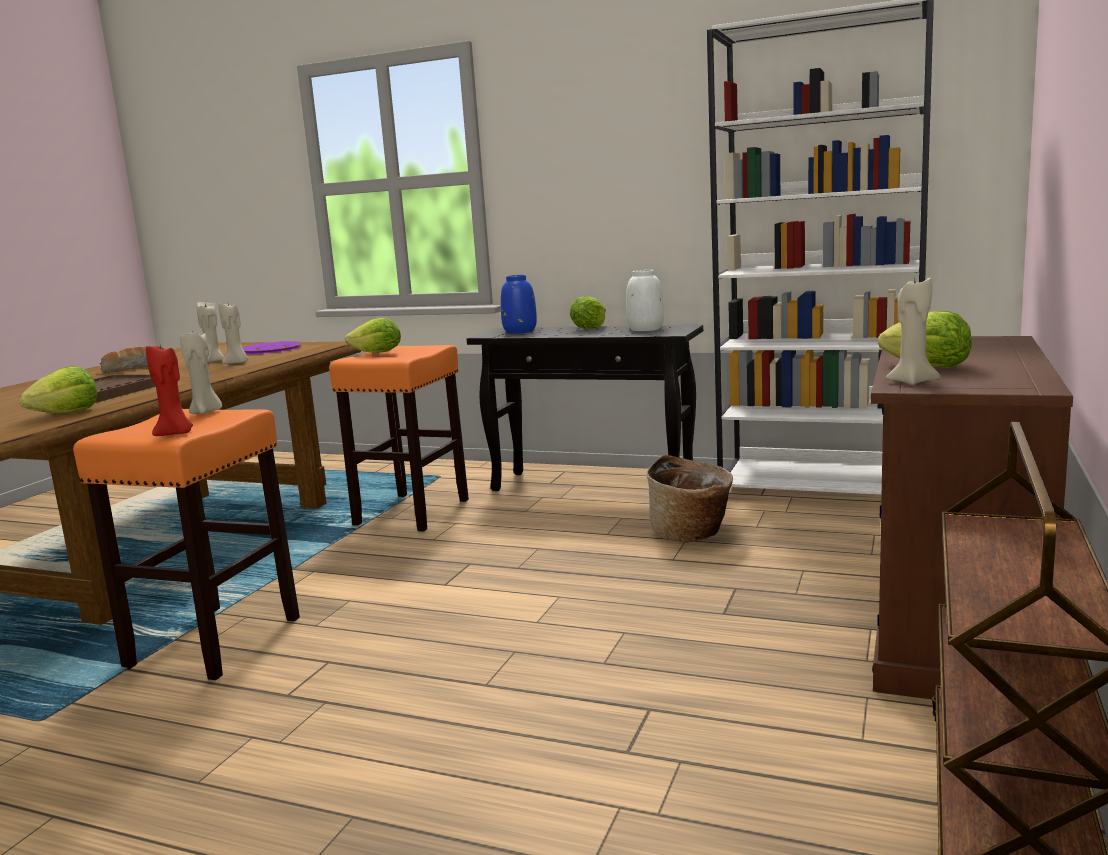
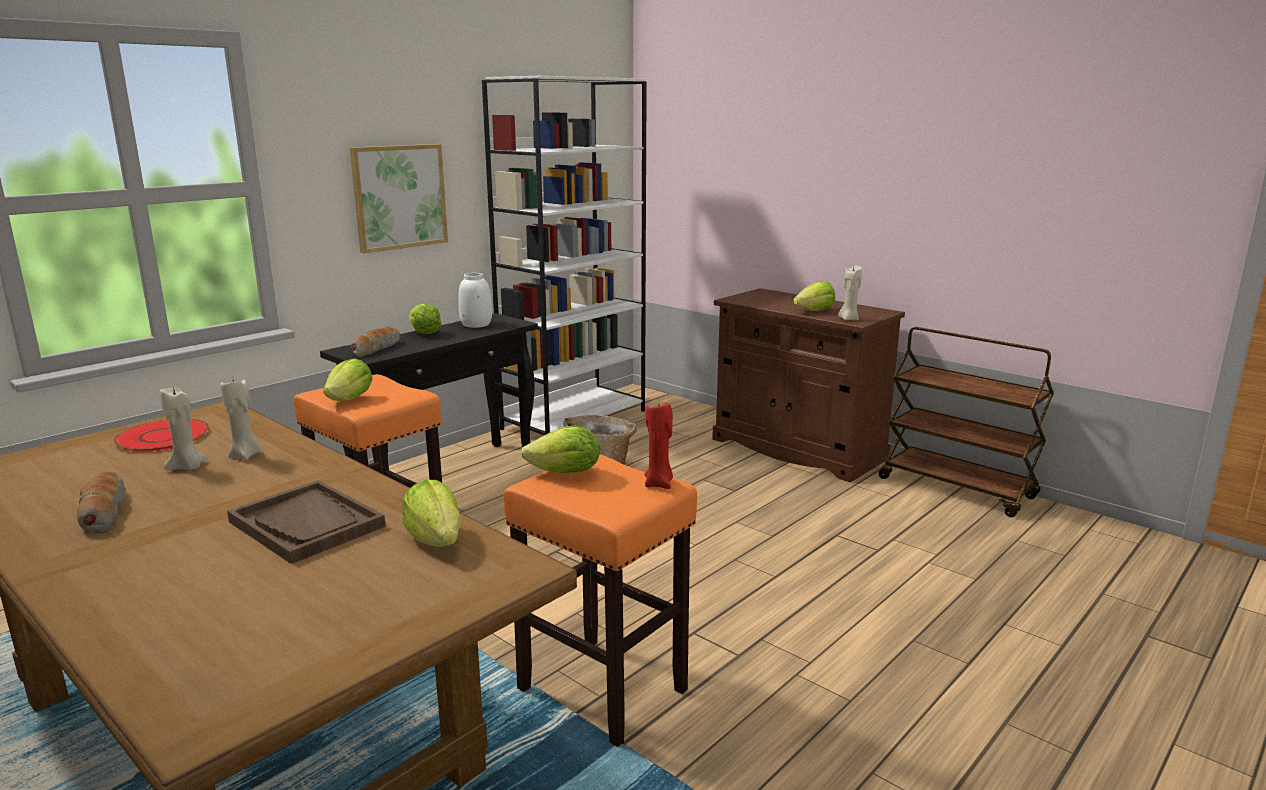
camera: 70 degrees left, 5 degrees up
(206, 412) = (566, 473): beige candle -> lettuce
(271, 349) = (163, 437): purple plate -> red plate
(520, 331) = (376, 348): blue vase -> bread
(616, 185) = (399, 197): none -> picture

